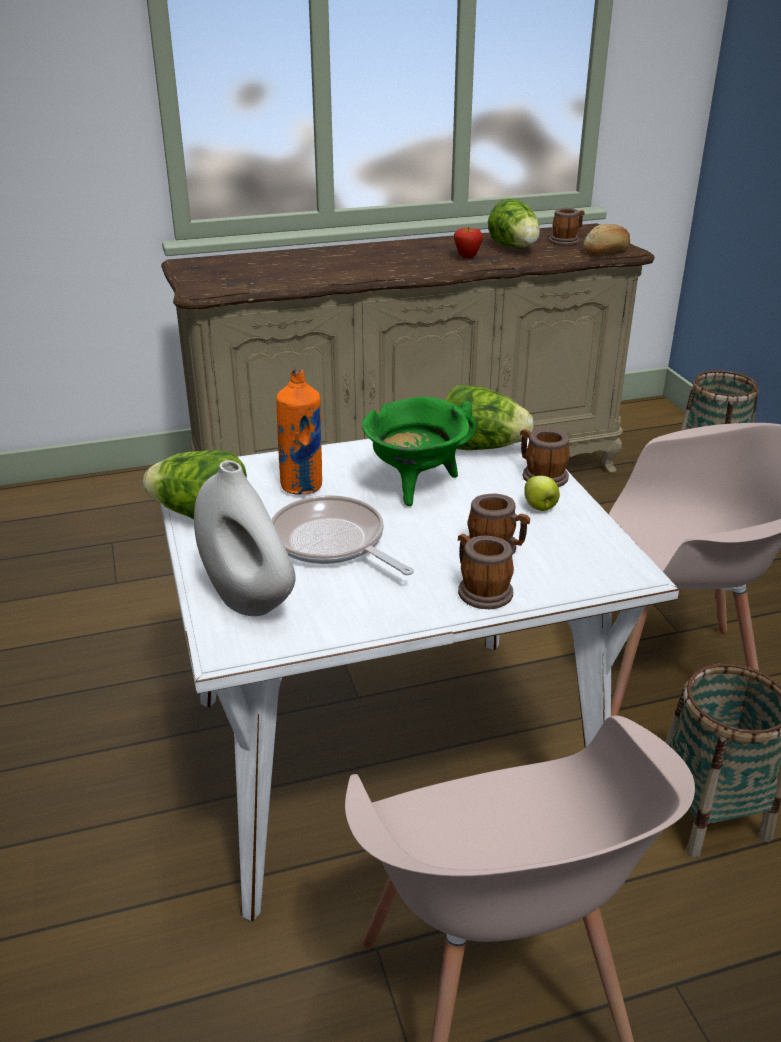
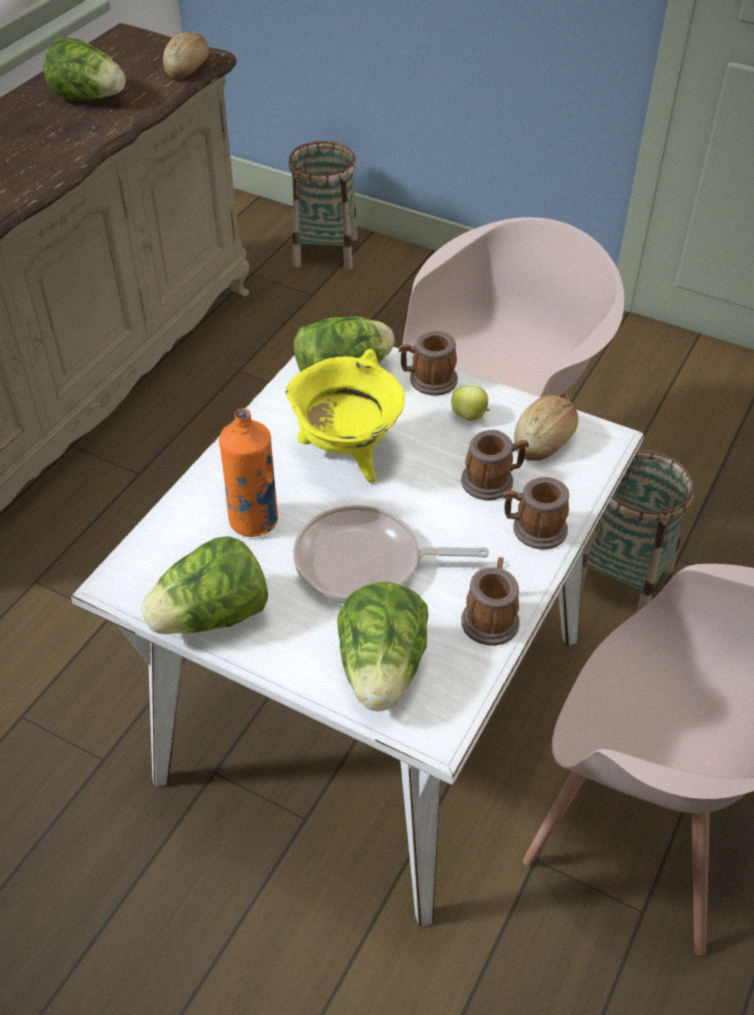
camera: 45 degrees left, 15 degrees up
(248, 599) = (382, 670): white vase -> lettuce
(416, 485) = (347, 454): green cooking pot -> yellow cooking pot
(467, 258) = (59, 135): apple -> none
(566, 241) = (127, 65): mug -> mug (490, 617)
(579, 548) = (545, 440): none -> bread

